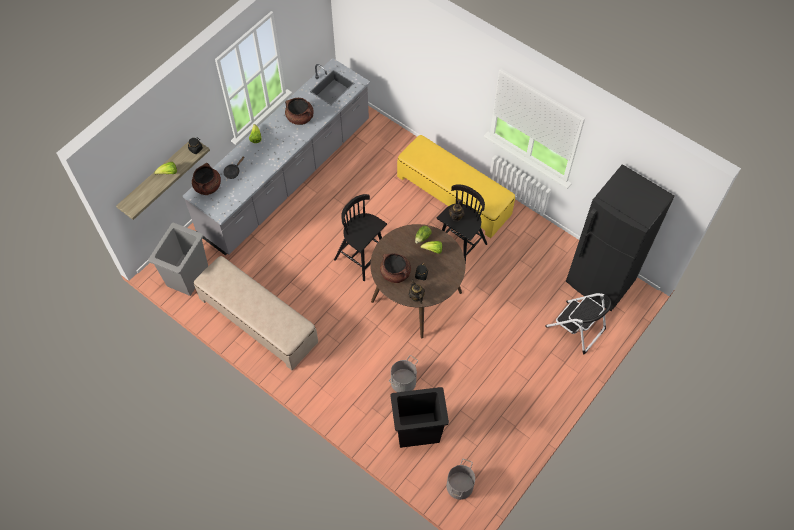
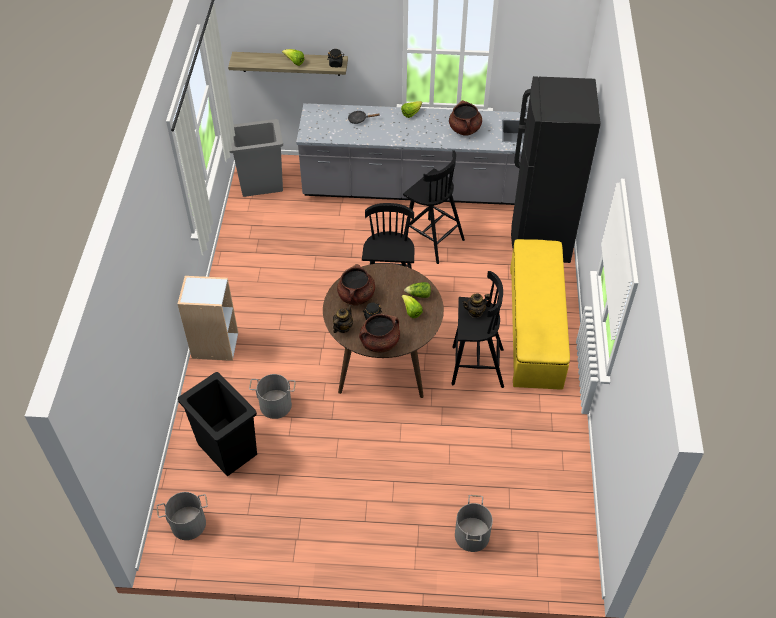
camera: 55 degrees right, 10 degrees down
(208, 186) = (327, 113): brown cooking pot -> brown cooking pot (379, 343)
(257, 320) = (255, 255): beige bench -> none
(321, 392) = (214, 345): none -> bookcase
(335, 204) = (431, 239): none -> black stool
(577, 329) = (471, 535): step ladder -> grey bucket
(600, 281) = (556, 526): black fridge -> black fridge (540, 238)

